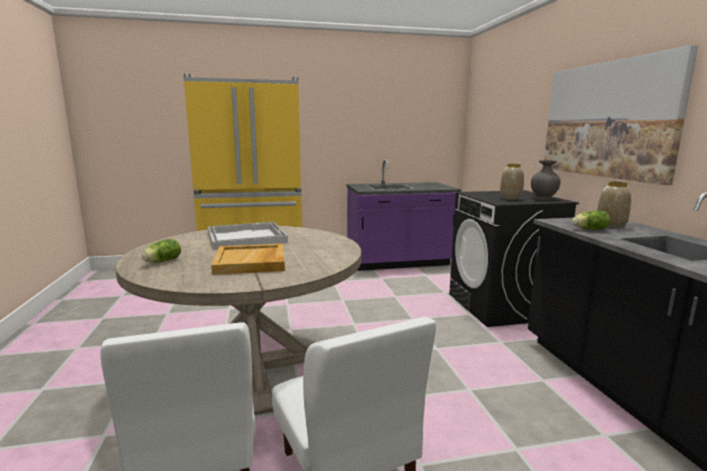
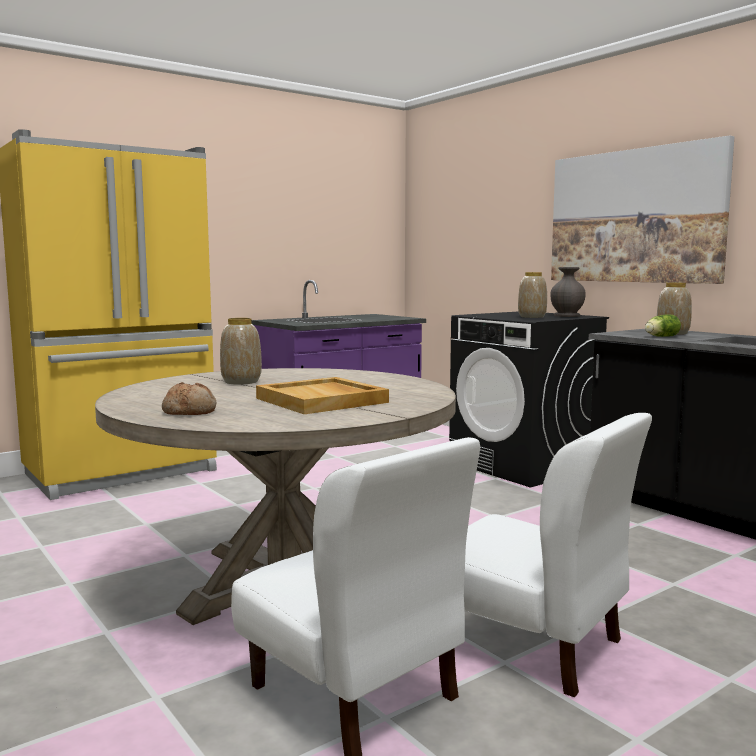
camera: 25 degrees left, 5 degrees down
(161, 262) = (190, 411): lettuce -> bread
(245, 237) = (240, 382): white tray -> vase

